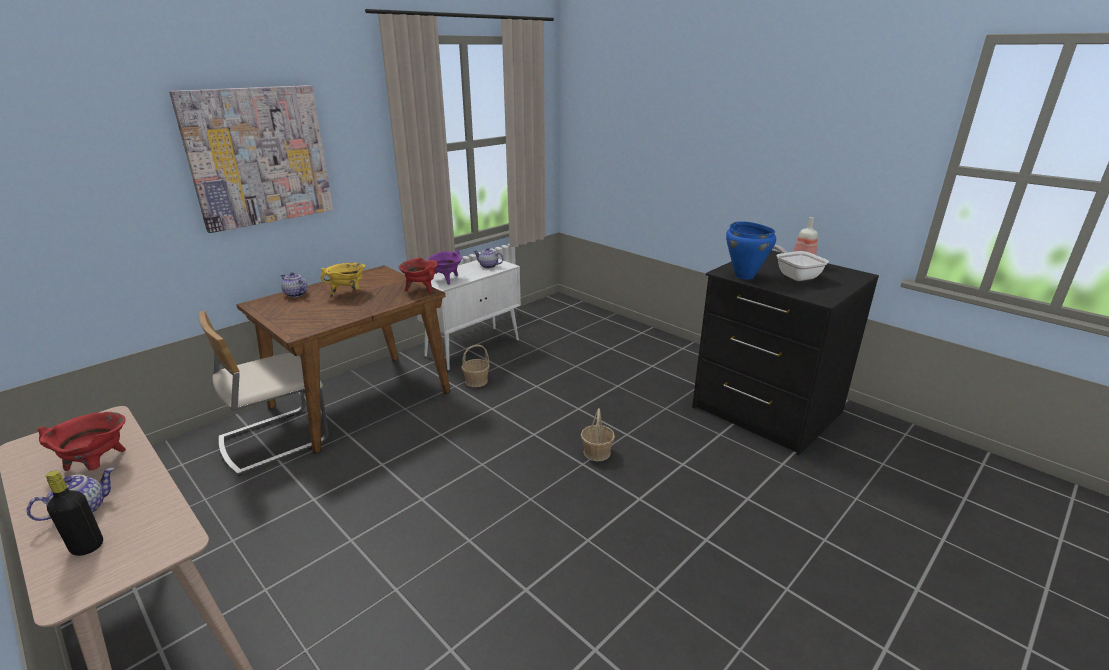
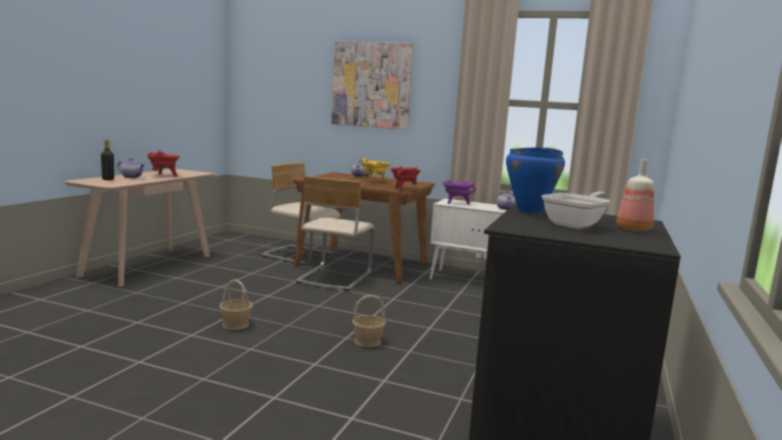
camera: 65 degrees right, 15 degrees down
(393, 431) = (334, 278): none -> beige chair
(476, 381) = (425, 289): basket -> basket (235, 324)

